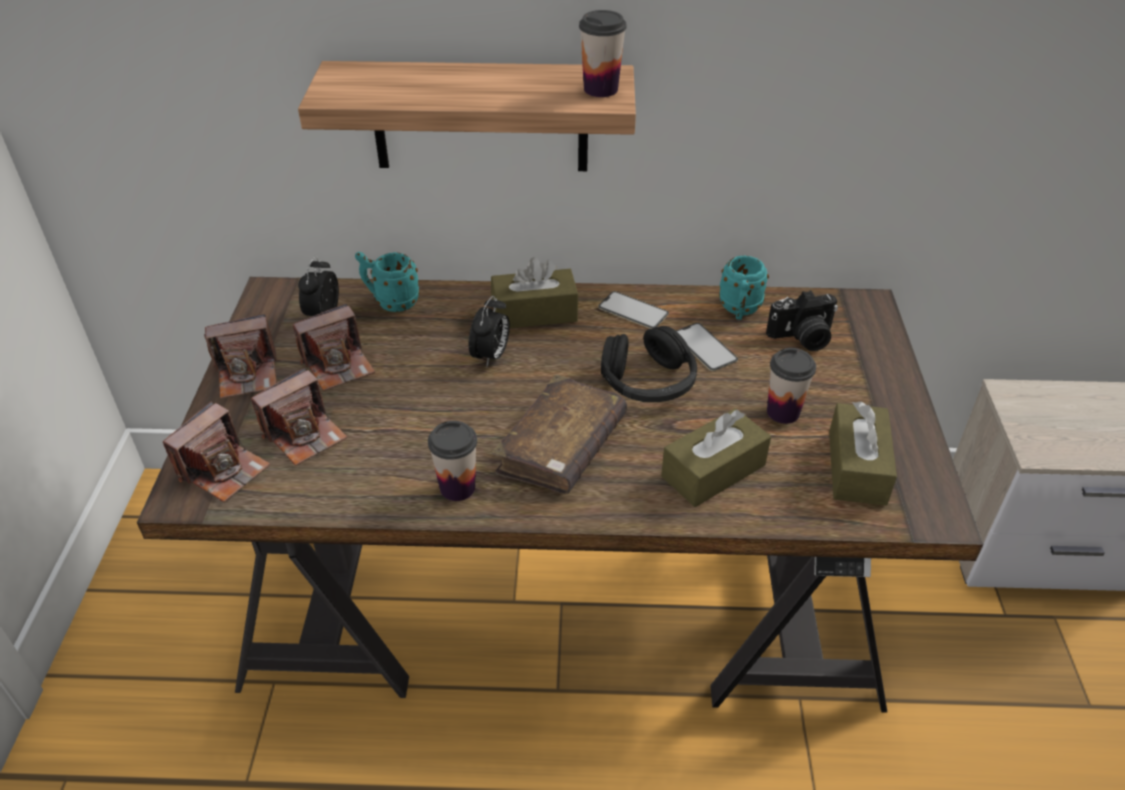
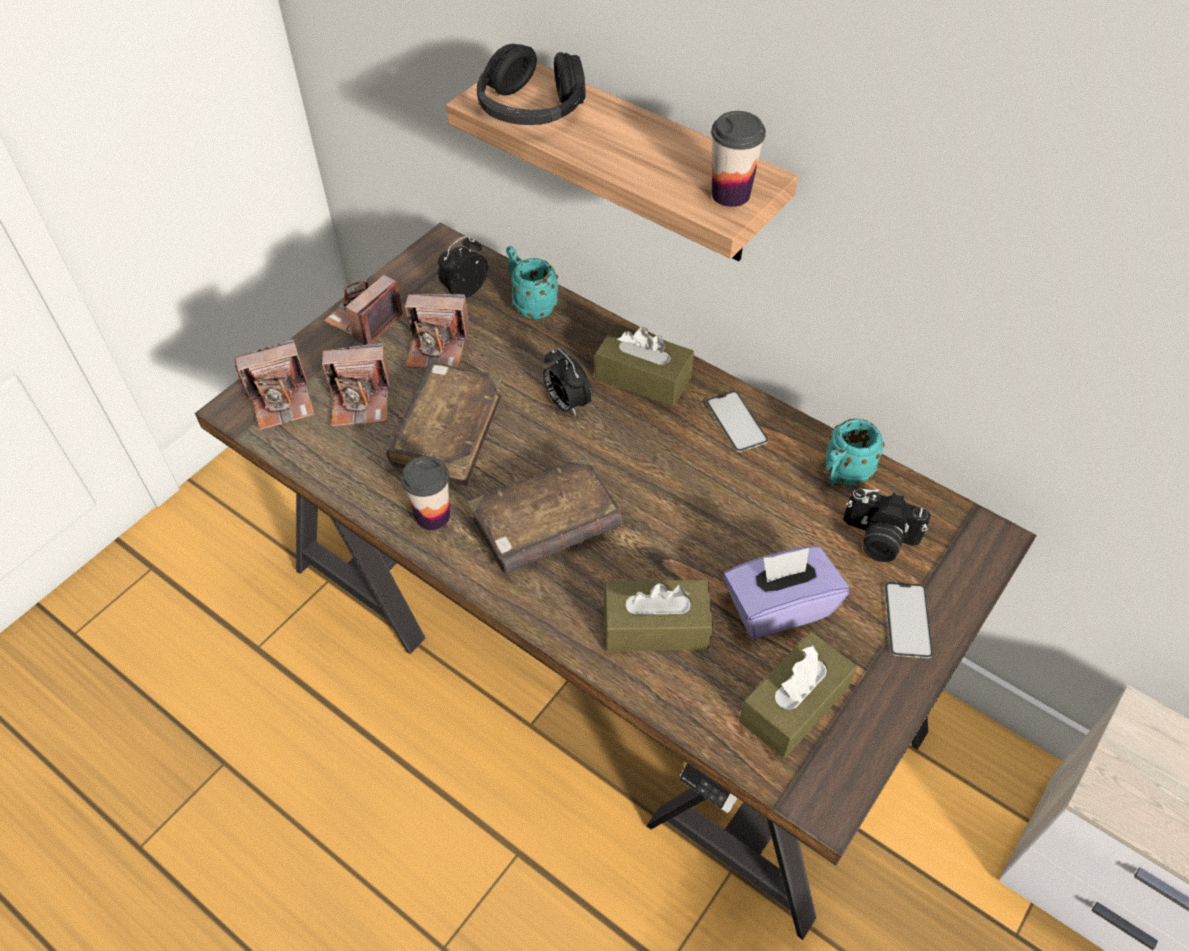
camera: 35 degrees right, 10 degrees up
(248, 374) = (364, 320): camera -> camera turned 105 degrees clockwise
(410, 422) = (448, 433): none -> brown book
(491, 356) = (566, 403): alarm clock -> alarm clock turned 90 degrees clockwise
(648, 382) = (680, 504): black headphones -> black headphones (531, 109)
(704, 347) = (768, 497): phone -> phone (907, 620)
(783, 412) = (778, 606): cup -> purple tissue box

